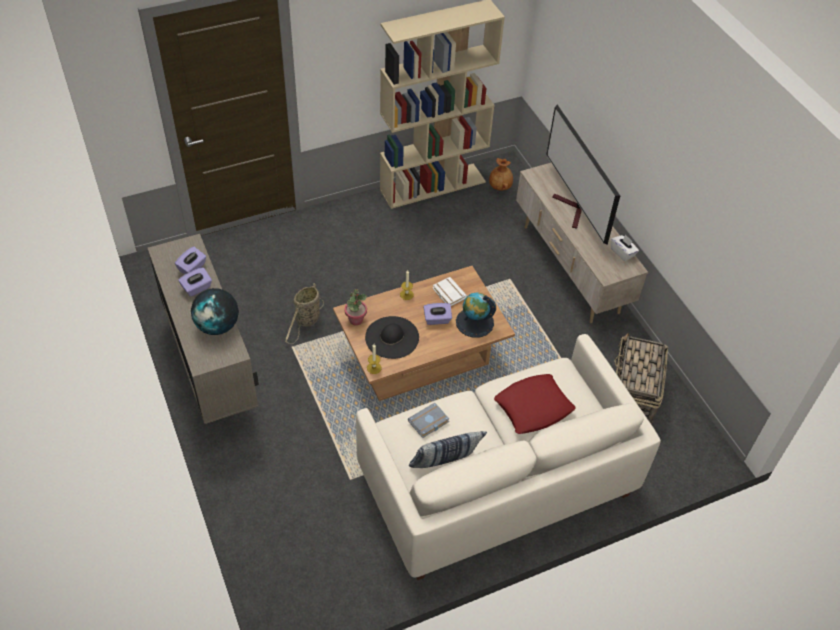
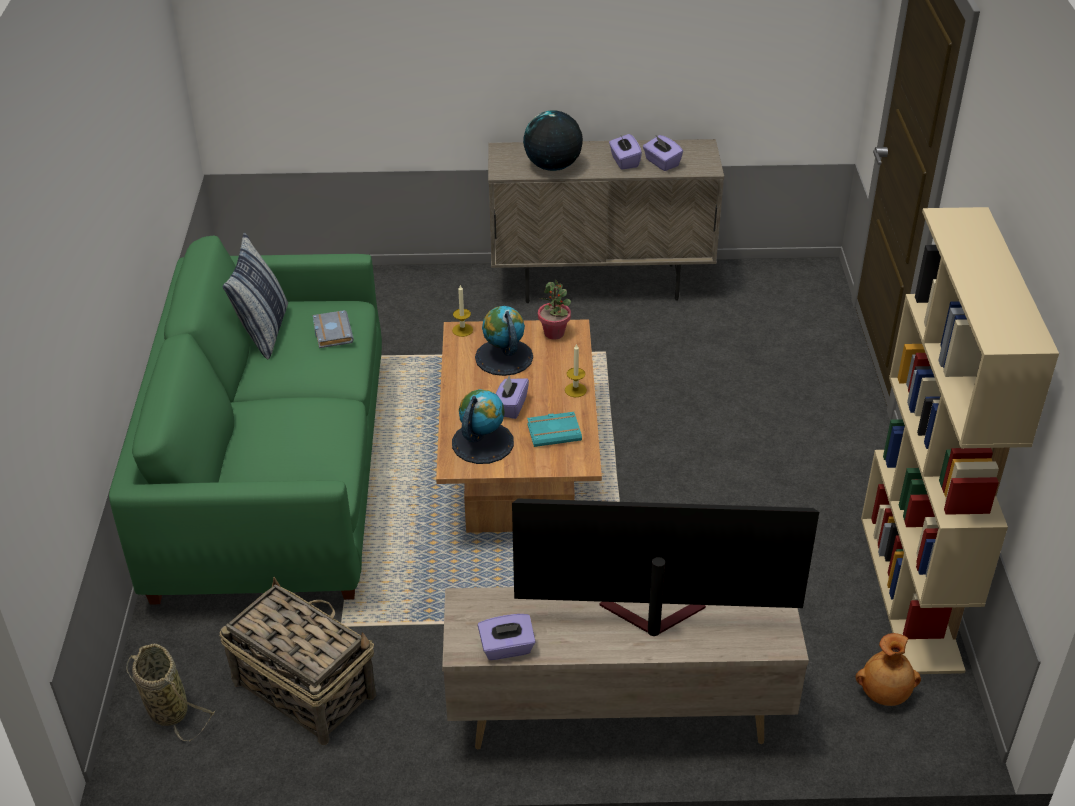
camera: 115 degrees right, 10 degrees down
(306, 321) = (645, 374): basket -> basket (166, 708)
(392, 337) = (503, 357): black hat -> globe
(448, 293) = (555, 432): white book -> turquoise book
(496, 482) = (273, 477): white sofa -> green sofa
(533, 408) = (282, 430): red pillow -> none
(622, 252) = (507, 648): white tissue box -> purple tissue box

